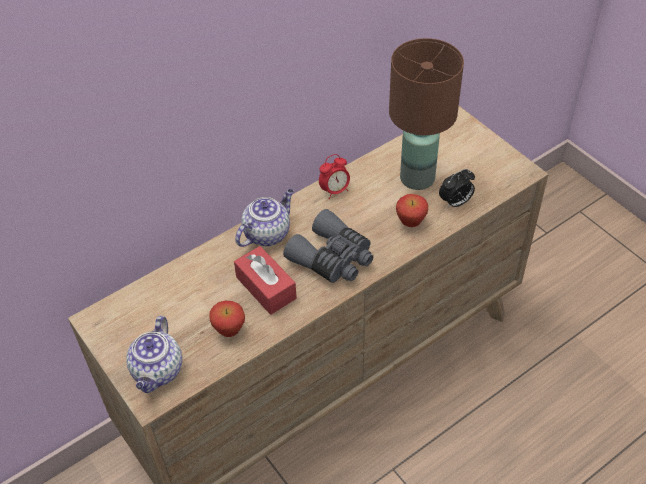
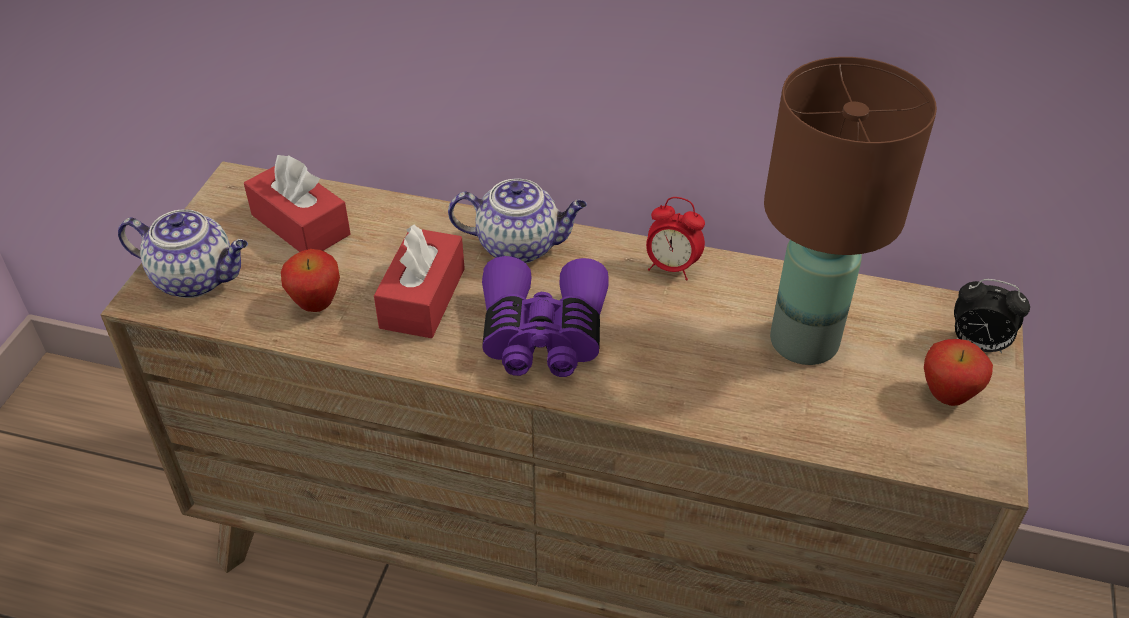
camera: 50 degrees right, 5 degrees down
(158, 371) = (197, 278): teapot -> teapot turned 135 degrees counterclockwise
(161, 308) = (300, 225): none -> red tissue box
(333, 258) = (542, 335): grey binoculars -> purple binoculars
(410, 223) = (704, 384): apple -> apple (946, 397)
(455, 203) = (808, 415): alarm clock -> alarm clock (977, 345)

